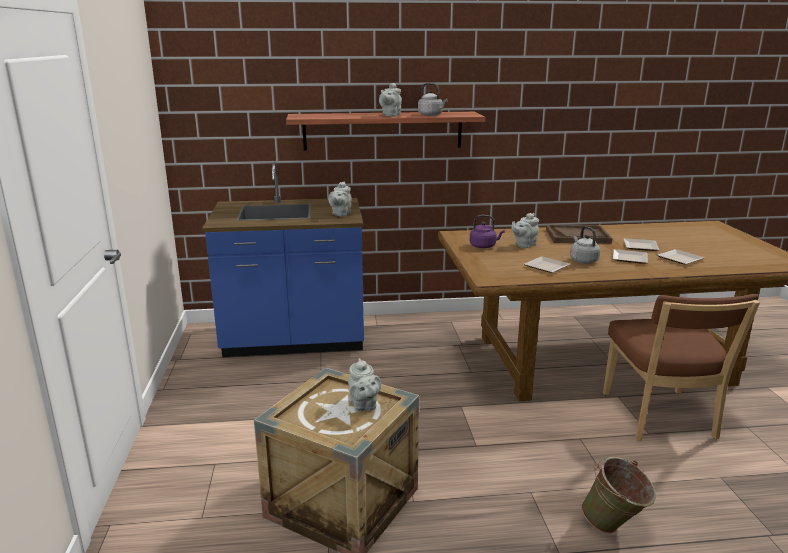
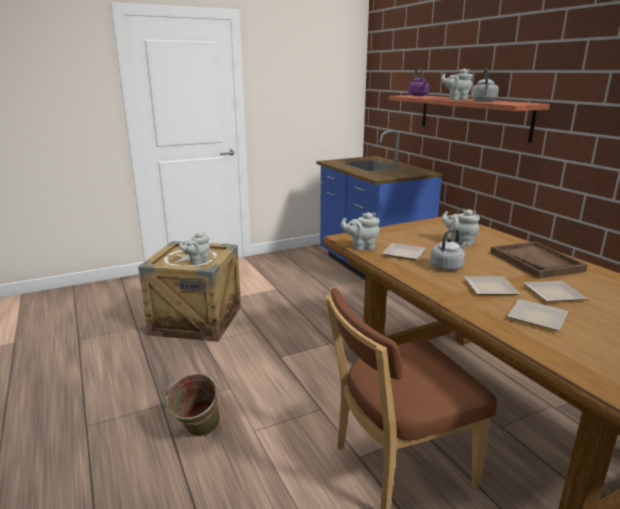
camera: 70 degrees right, 0 degrees up
(340, 214) = (389, 175): grey teapot -> grey teapot (361, 247)
(484, 246) = (432, 230): purple kettle -> purple kettle (418, 95)

